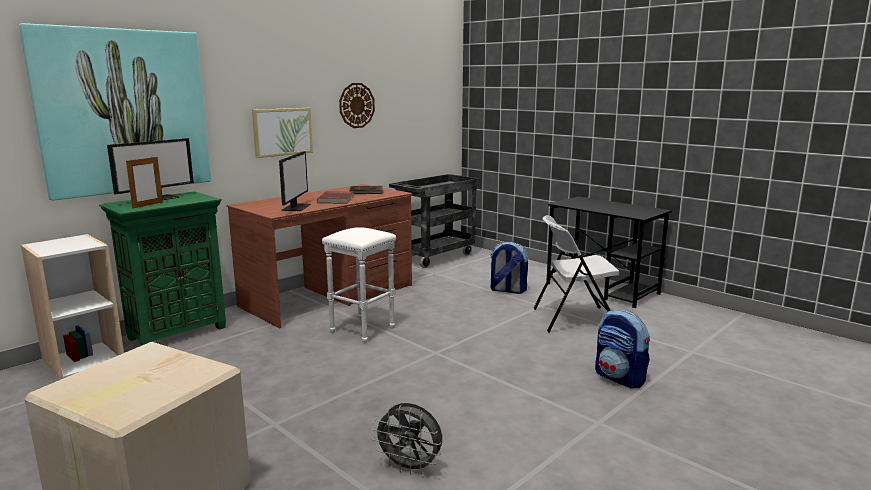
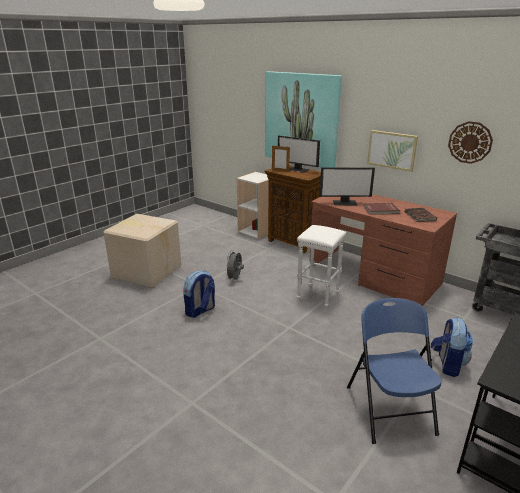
camera: 85 degrees right, 10 degrees up
(178, 332) = (293, 243): green cabinet -> brown cabinet
(410, 467) = (156, 327): grey fan -> grey fan (235, 279)
(574, 319) = (390, 409): white chair -> blue chair
(620, 378) = (262, 426): backpack -> backpack (200, 311)

